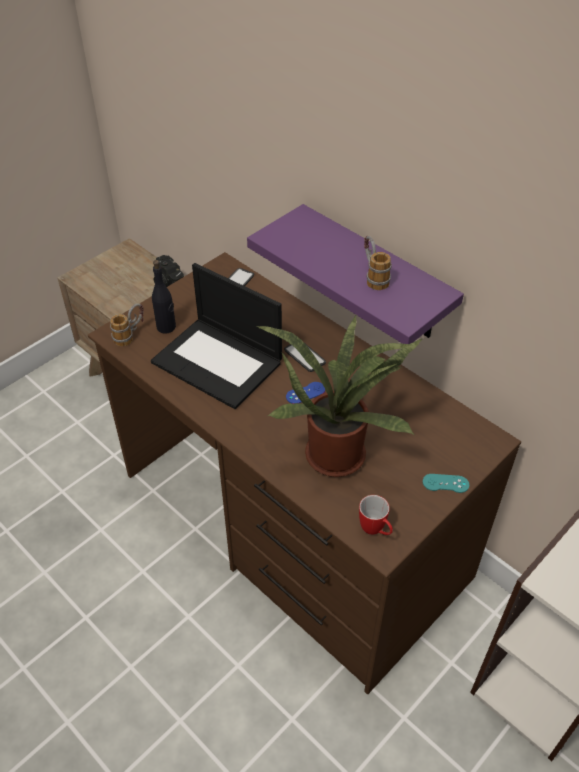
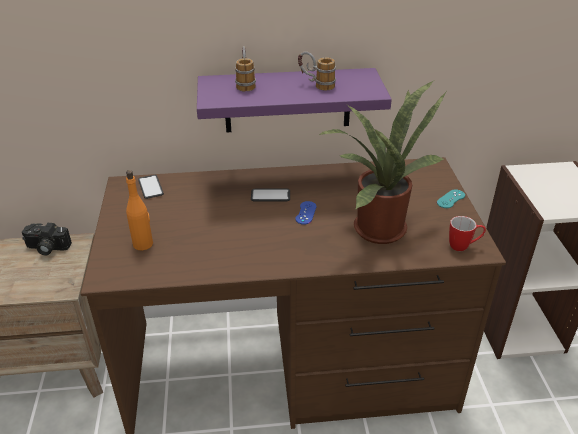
camera: 50 degrees left, 10 degrees down
(130, 335) = (122, 267): mug -> mug (245, 83)
(166, 327) = (143, 244): black bottle -> orange bottle
(219, 362) = (221, 236): laptop -> none

